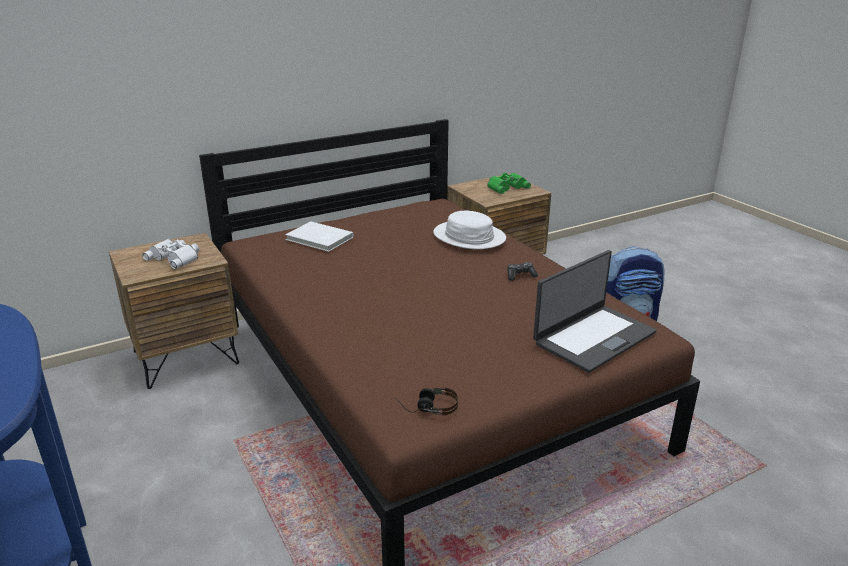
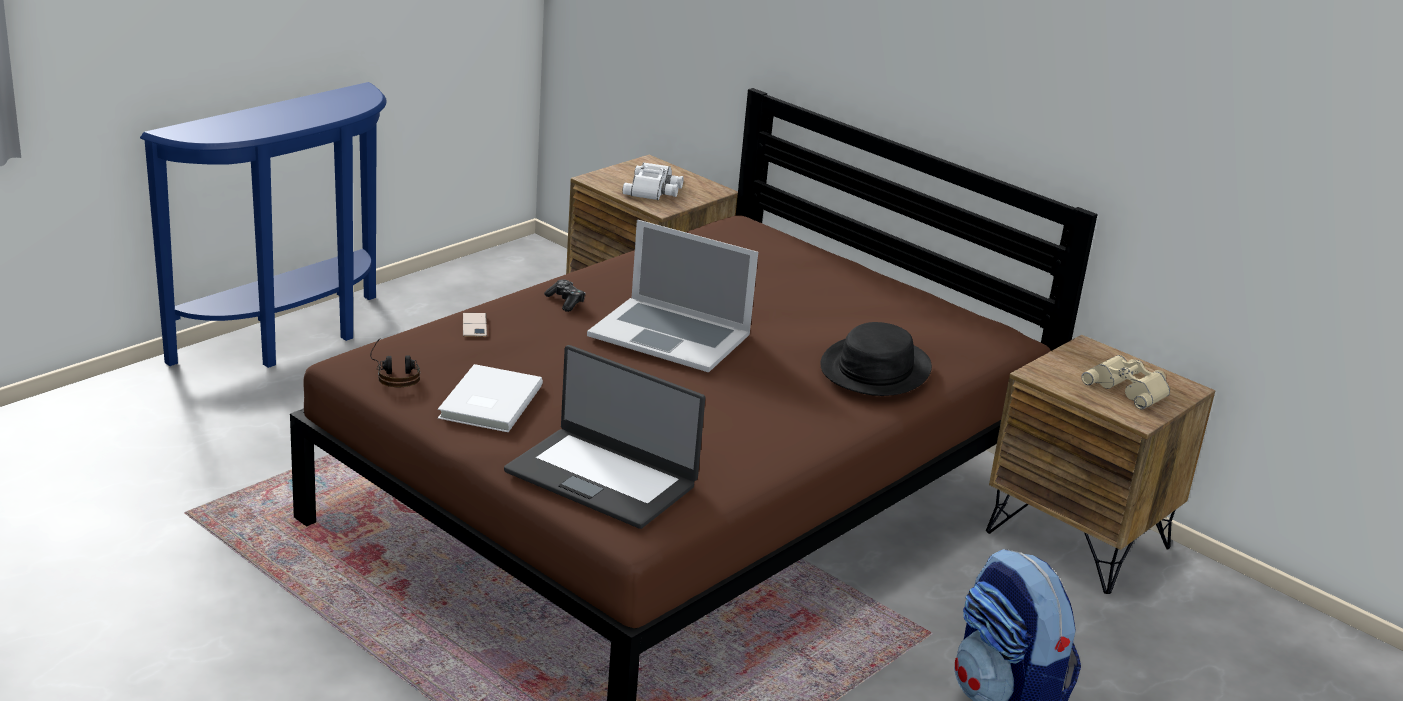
camera: 70 degrees right, 0 degrees up
(319, 239) = (785, 265): white book -> white book (487, 402)
(358, 361) = (474, 325): none -> phone
(404, 287) = (670, 334): none -> laptop
(469, 237) = (875, 368): white hat -> black hat
(506, 187) = (1129, 388): green binoculars -> beige binoculars
(520, 275) = (769, 419): game controller -> game controller (565, 301)

